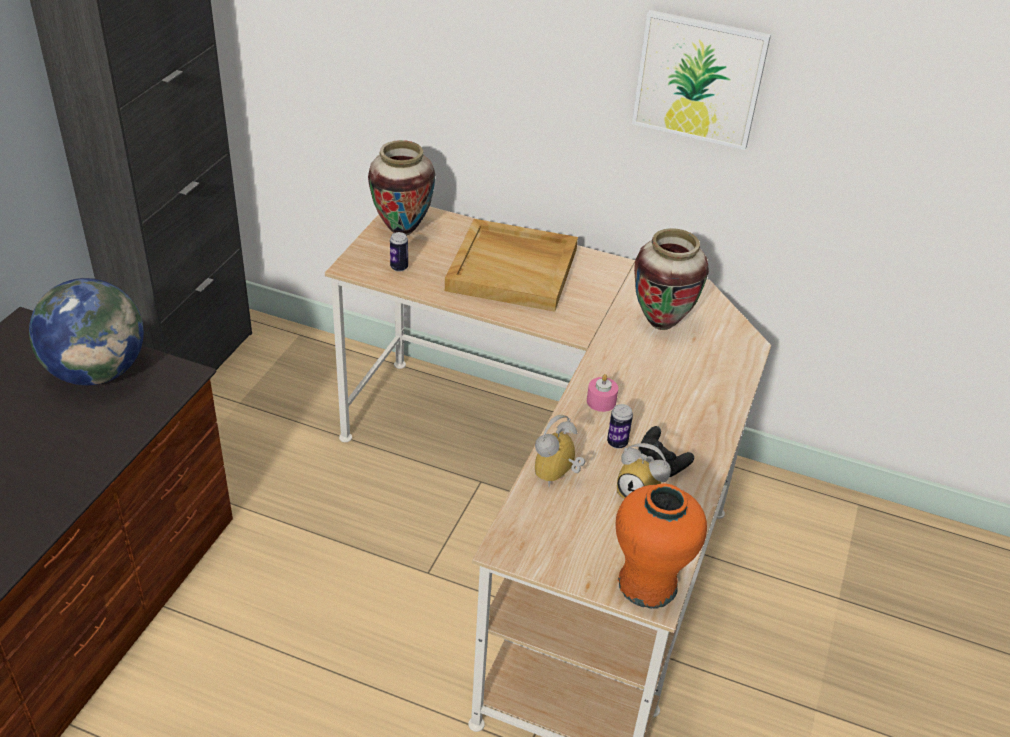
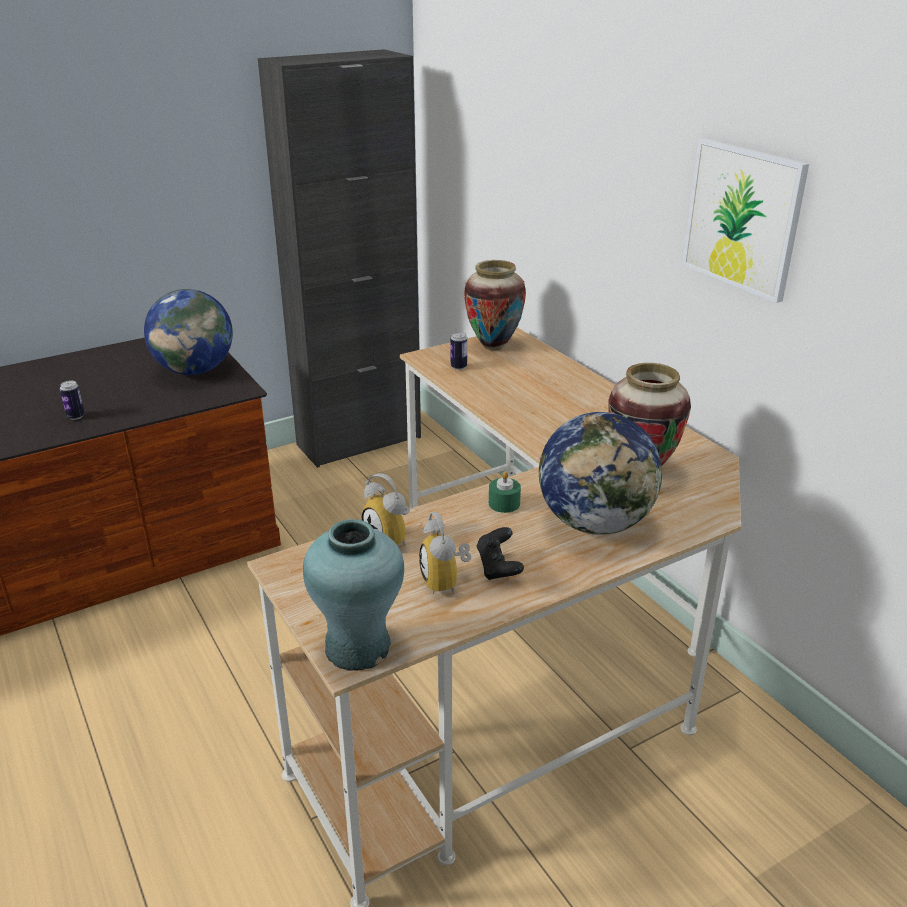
camera: 40 degrees right, 10 degrees down
(513, 269) = (552, 394): beige tray -> none
(558, 477) = (392, 538): alarm clock -> alarm clock turned 120 degrees counterclockwise
(601, 401) = (504, 503): pink candle -> green candle
(617, 443) = (477, 537): can -> can (76, 416)
(647, 584) = (358, 646): orange vase -> turquoise vase
(682, 388) = (596, 523): none -> globe

